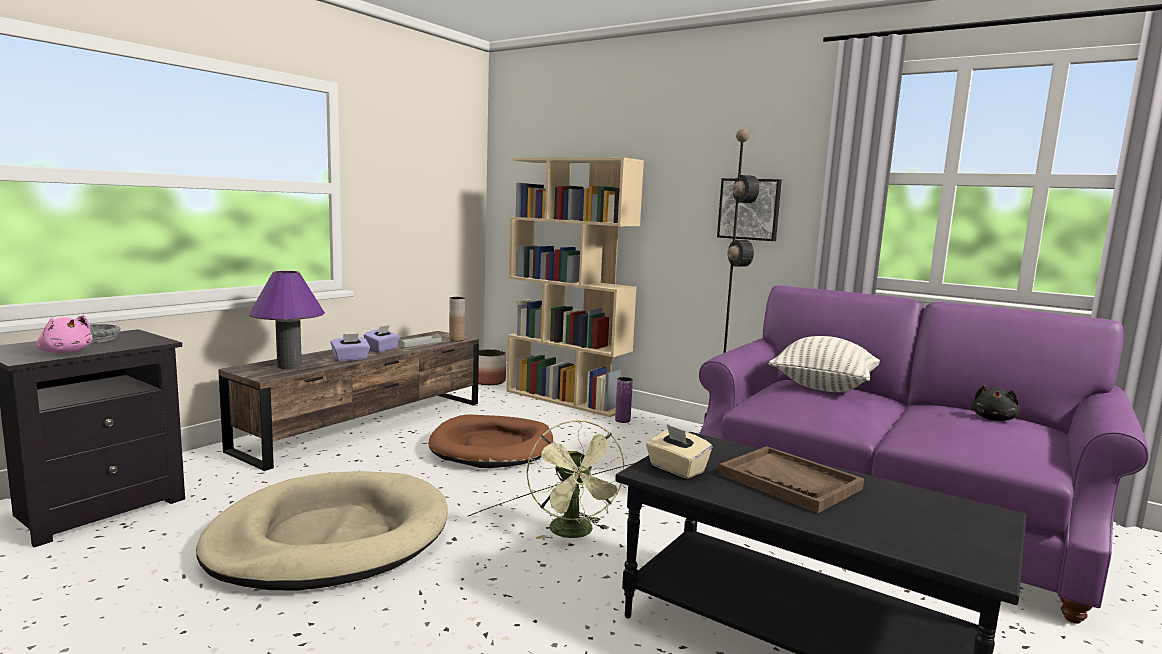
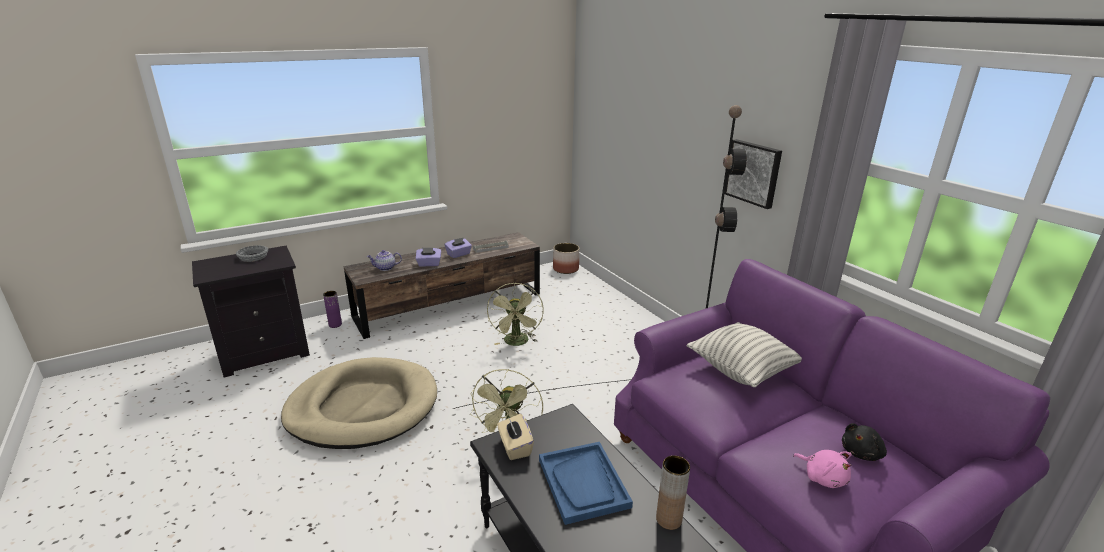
camera: 25 degrees right, 15 degrees up
(65, 352) = (229, 272): pink plush toy -> pink plush toy (823, 477)
(289, 366) = (385, 268): purple table lamp -> teapot
(456, 339) = (521, 246): brown vase -> brown vase (668, 519)
(492, 447) = (517, 343): brown dog bed -> green fan
(567, 399) = (611, 299): beige bookcase -> none
(622, 420) = (637, 331): purple vase -> purple vase (335, 324)
(789, 481) = (583, 483): brown tray -> blue tray

